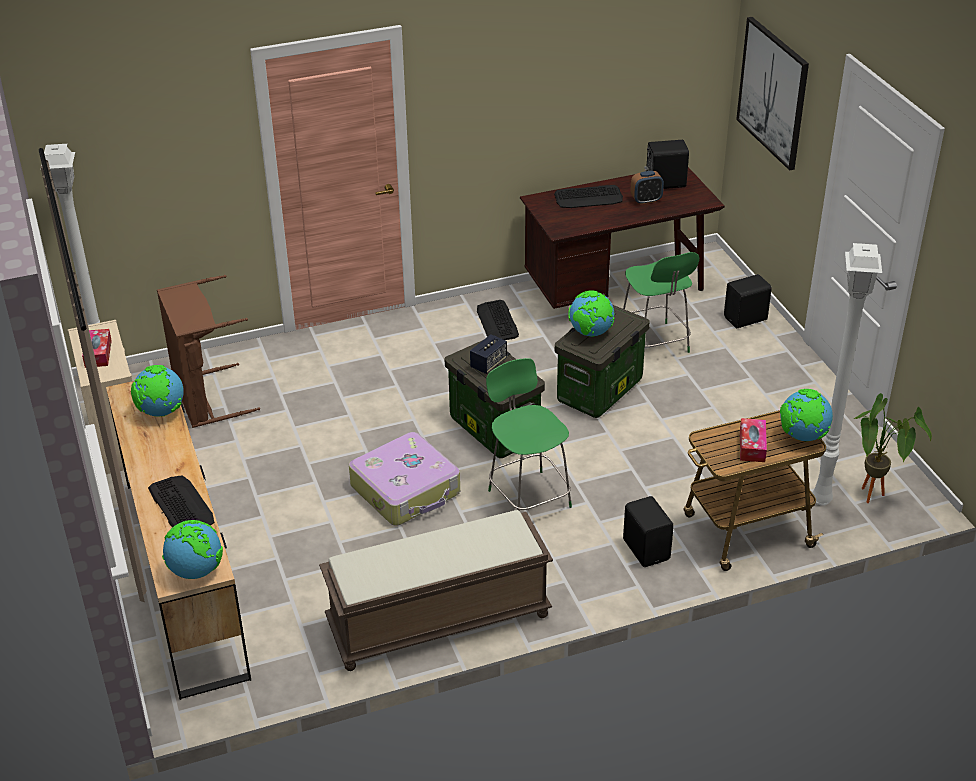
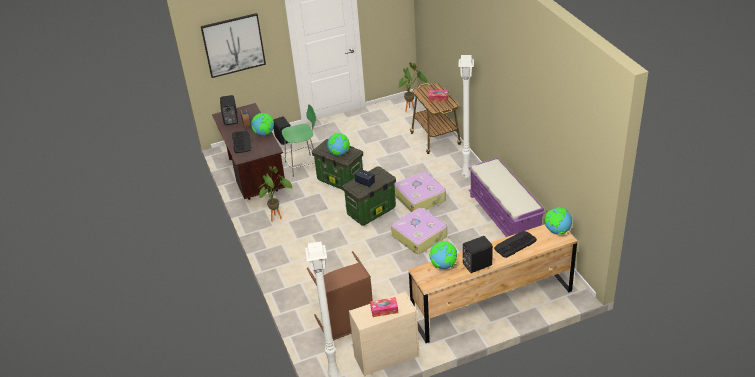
camera: 90 degrees left, 0 degrees up
(438, 621) = (505, 218): brown bench -> purple bench
(497, 321) = (278, 217): keyboard -> potted plant
(528, 497) = (420, 198): green chair -> suitcase
(647, 549) = (450, 163): black speaker -> black speaker (476, 264)
(802, 436) = (430, 87): globe -> globe (264, 134)
(820, 501) = (414, 121): white floor lamp -> white floor lamp (466, 175)

